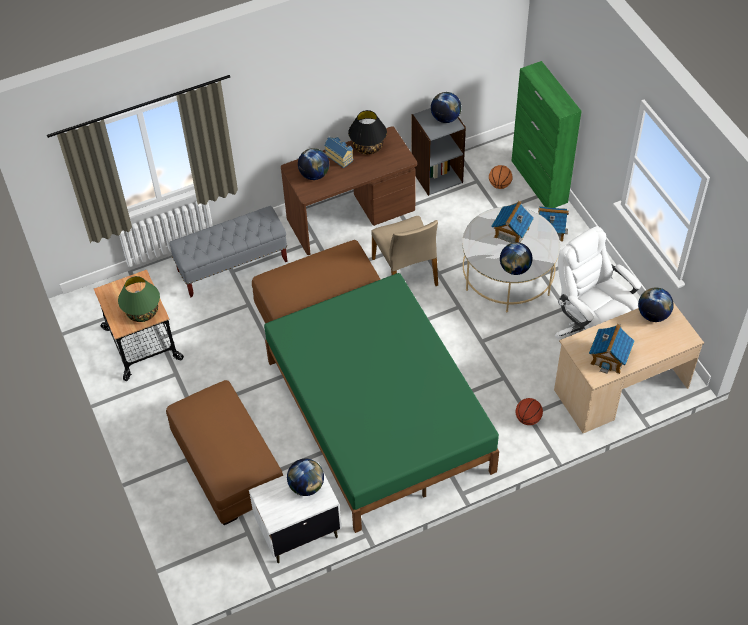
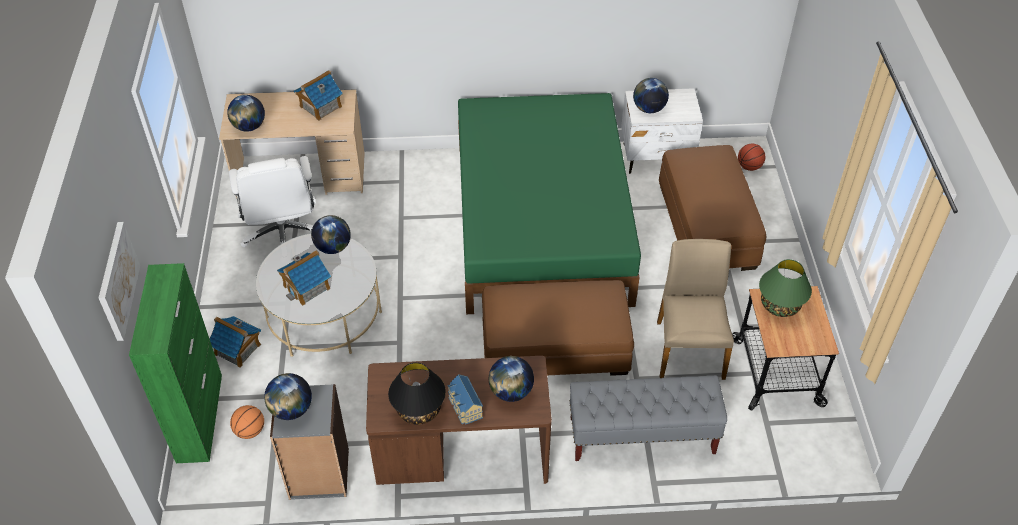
camera: 160 degrees left, 5 degrees down
(406, 272) = (435, 356): beige chair -> beige chair (688, 349)
(528, 418) = (403, 178): basketball -> basketball (749, 166)
(561, 47) = (117, 281): none -> picture

